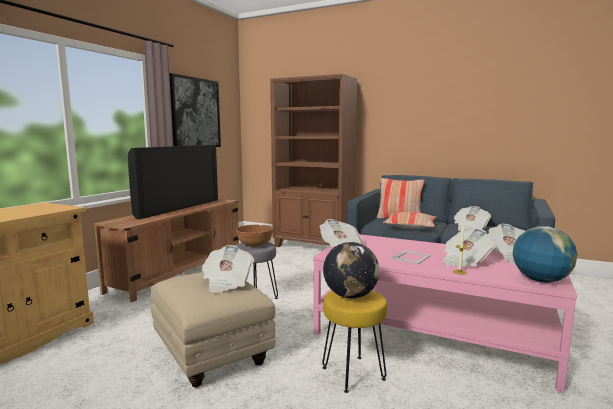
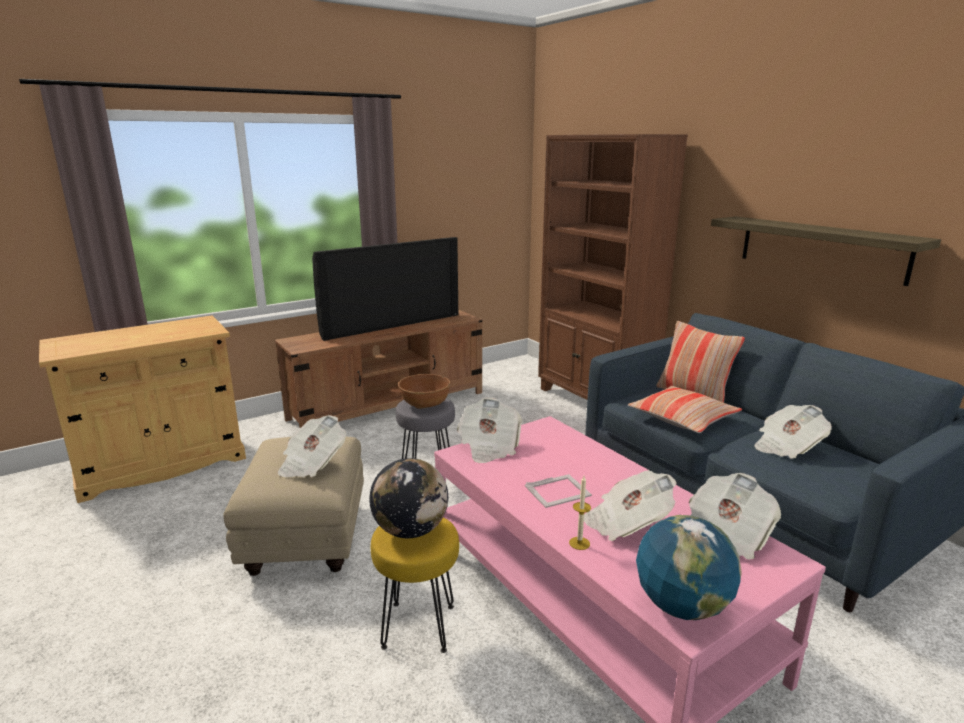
camera: 30 degrees right, 10 degrees up
(195, 113) = (444, 186): picture -> none
(443, 132) = (821, 248): none -> shelf

